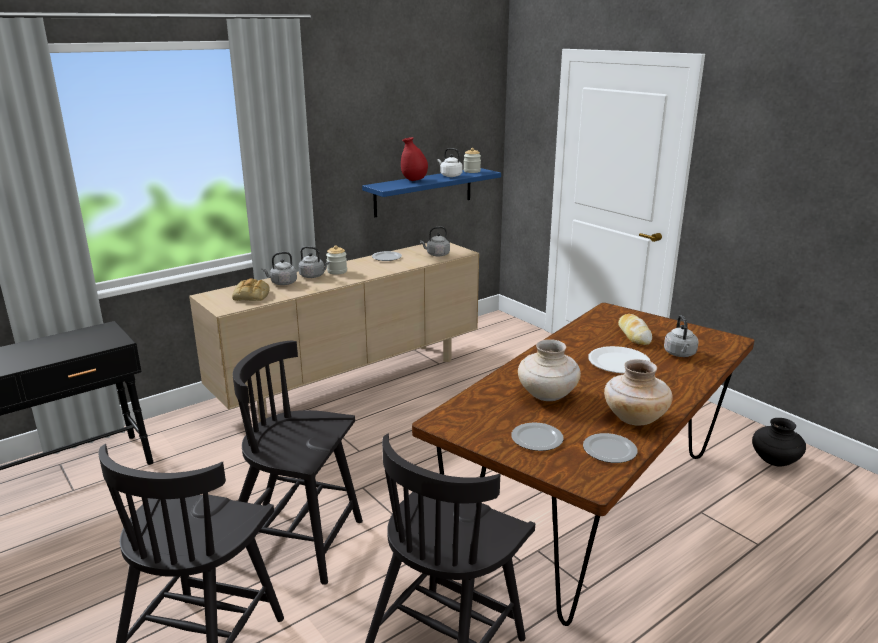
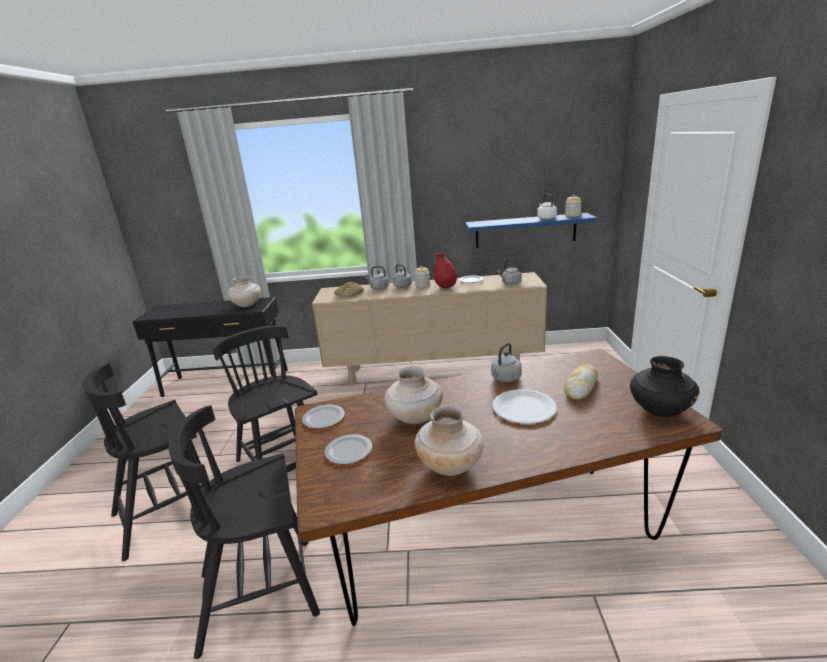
camera: 40 degrees right, 0 degrees up
(87, 340) = (247, 305): none -> beige vase
(414, 180) = (509, 220): red vase -> red vase (446, 287)
(609, 450) = (383, 485): plate -> plate (324, 418)
(680, 354) = (599, 419): grey kettle -> grey kettle (505, 378)
(774, 461) = (754, 585): black vase -> black vase (659, 410)

